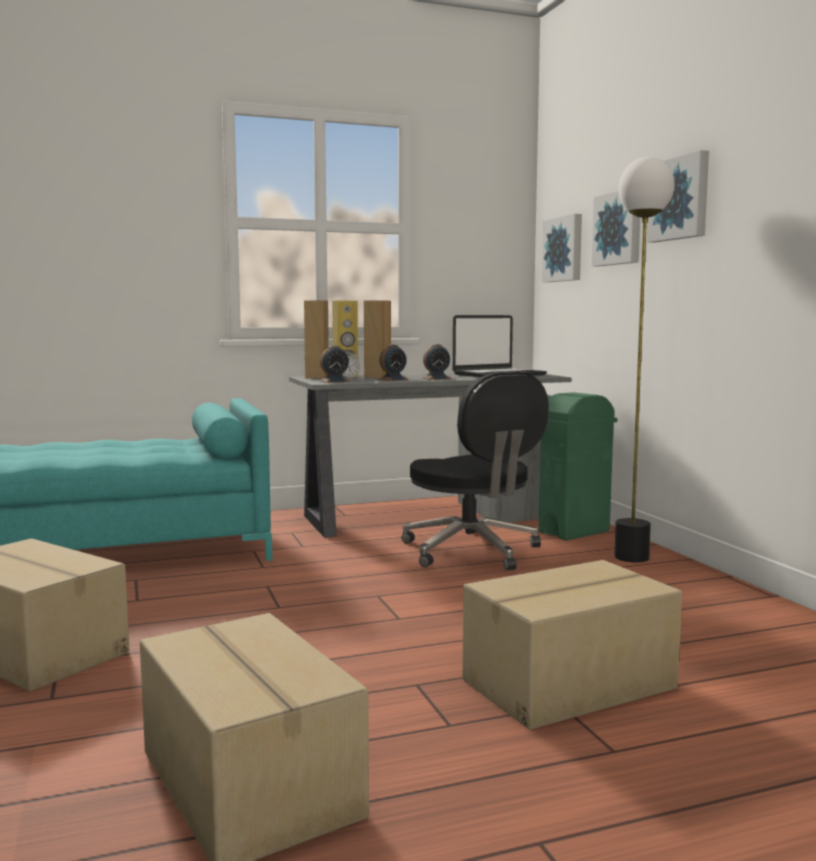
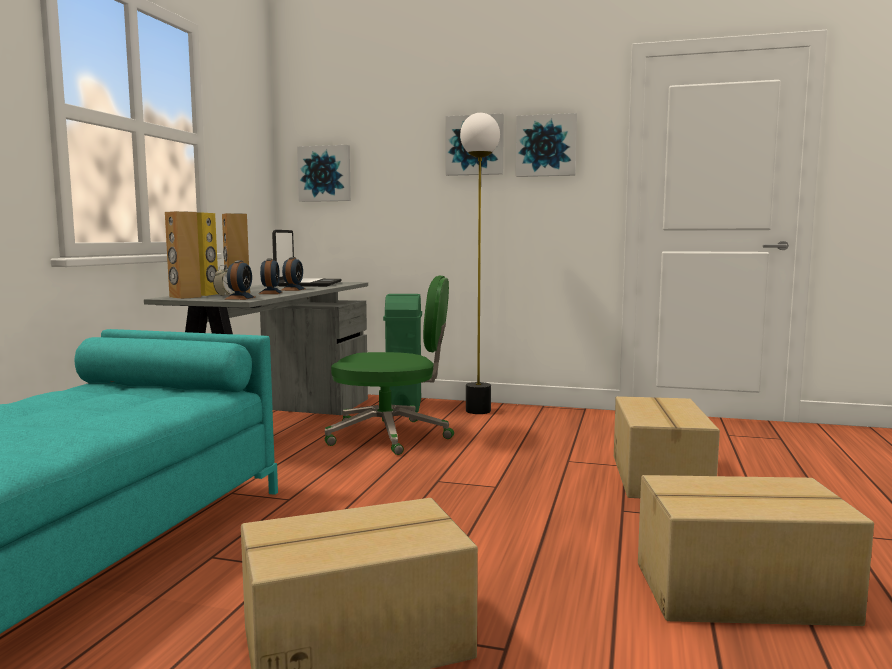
camera: 55 degrees left, 0 degrees up
(472, 551) = (391, 436): black office chair -> green office chair
(619, 228) = (402, 161): picture -> picture (546, 146)

